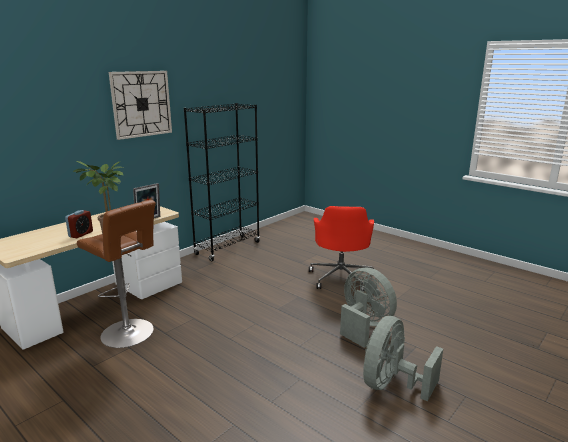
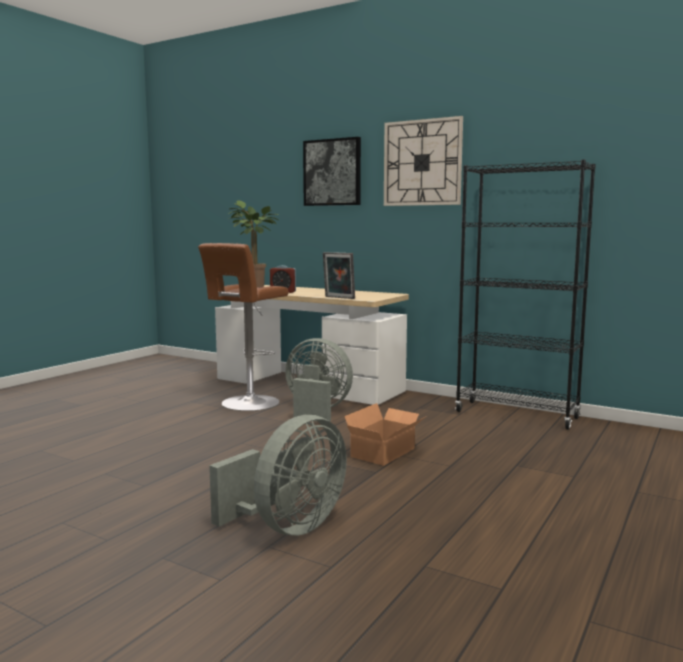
camera: 80 degrees right, 10 degrees down
(61, 115) = (332, 172): none -> picture
(271, 290) = (386, 452): none -> cardboard box
(341, 277) = (484, 502): red office chair -> none
(392, 385) = (108, 550): grey fan -> grey fan (316, 411)

